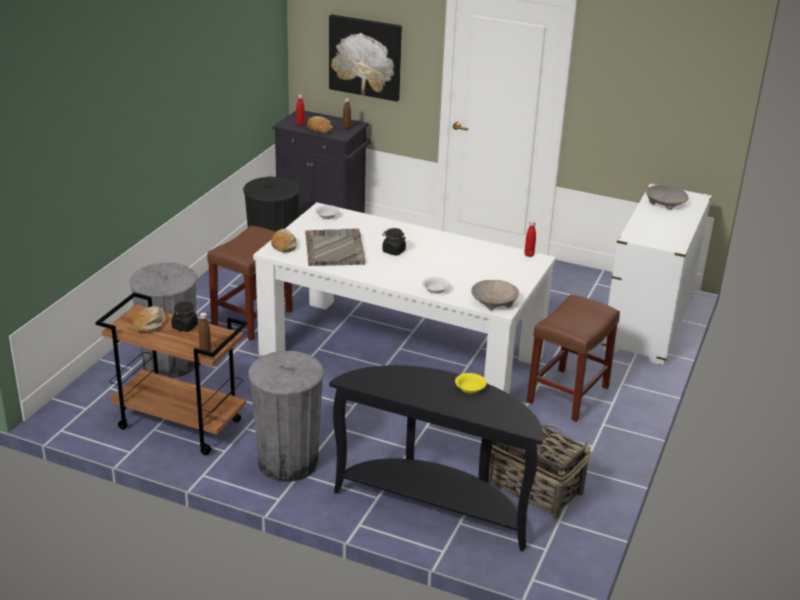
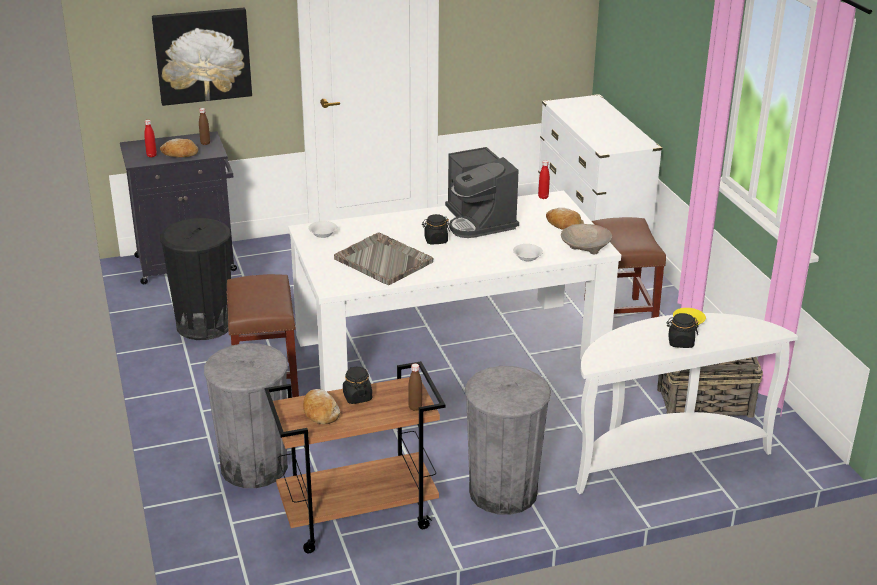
camera: 40 degrees left, 0 degrees up
(284, 245) = (332, 277): bread -> bread (564, 225)
(436, 505) = (663, 456): black console table -> white console table
(438, 398) = (680, 342): none -> black jar
(448, 251) = (479, 221): none -> coffee machine
(665, 203) = (580, 112): beige bowl -> none

